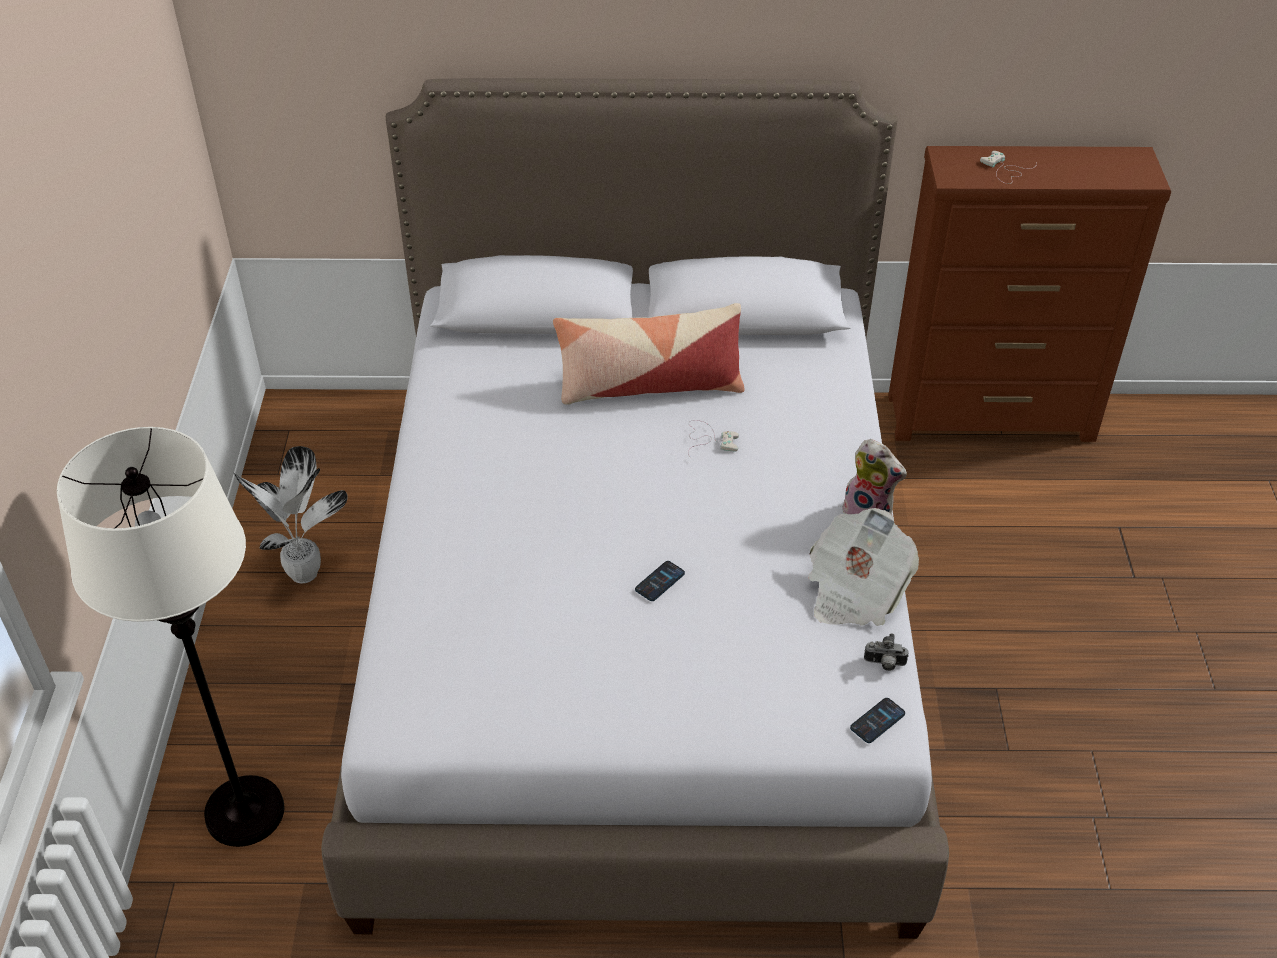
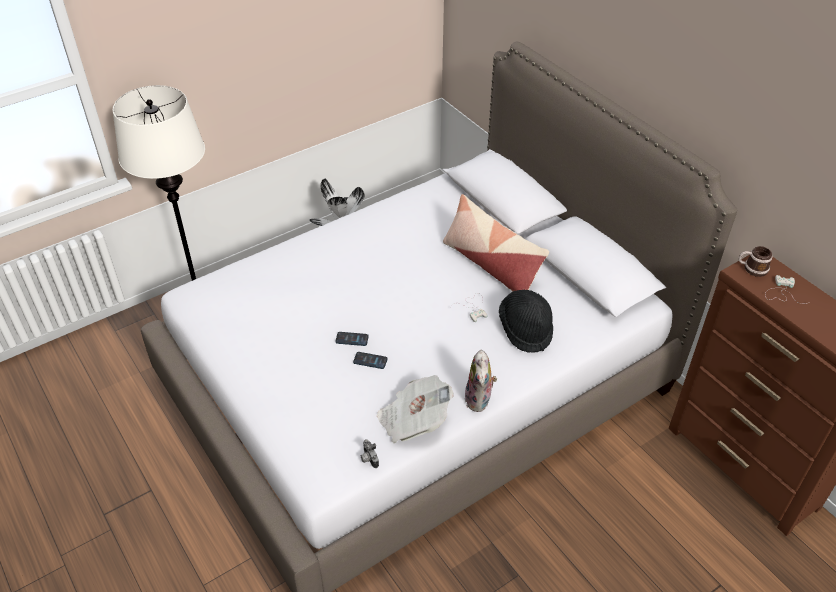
camera: 55 degrees right, 0 degrees up
(789, 414) = (526, 329): none -> black hat
(877, 721) = (324, 474): phone -> phone (370, 360)
(953, 168) = (752, 268): none -> mug

